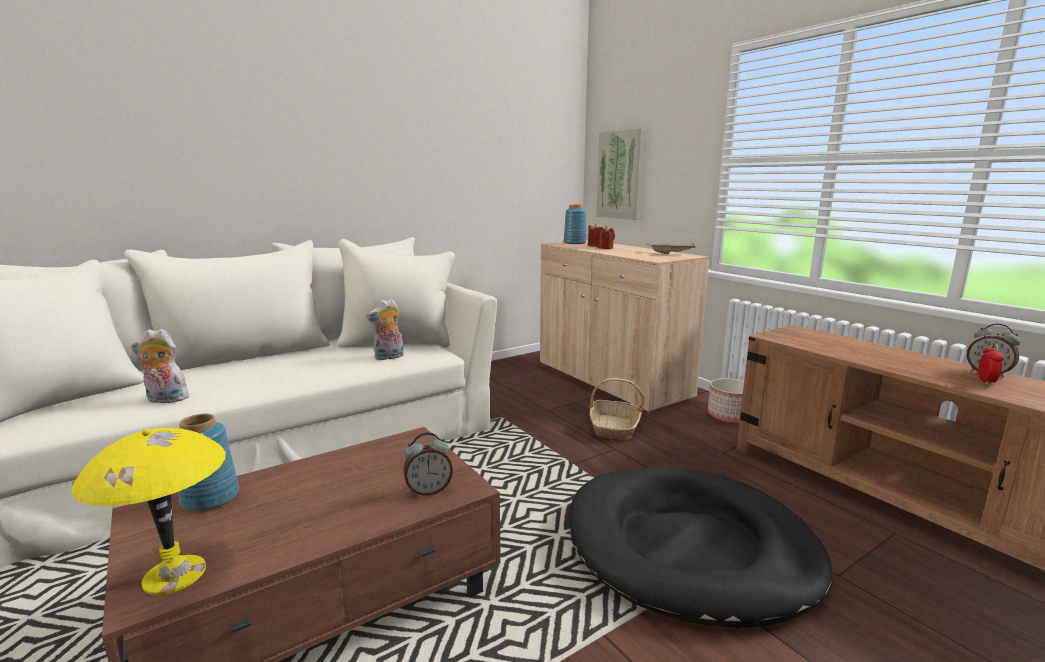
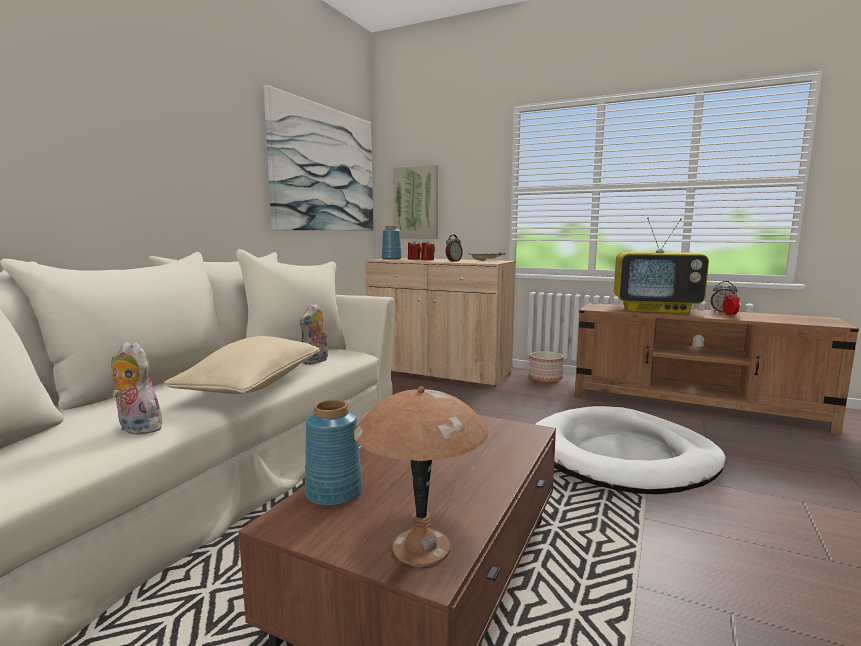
camera: 30 degrees left, 5 degrees down
(165, 400) = (136, 429): plush toy -> plush toy turned 60 degrees clockwise
(175, 575) = (422, 547): yellow table lamp -> brown table lamp
(297, 375) = (253, 386): none -> beige pillow
(428, 491) = (509, 439): alarm clock -> alarm clock (453, 261)
(506, 142) = (325, 169): none -> picture
(614, 427) = (483, 400): basket -> none
(690, 548) = (623, 456): black dog bed -> white dog bed
(870, 352) = (656, 310): none -> television

